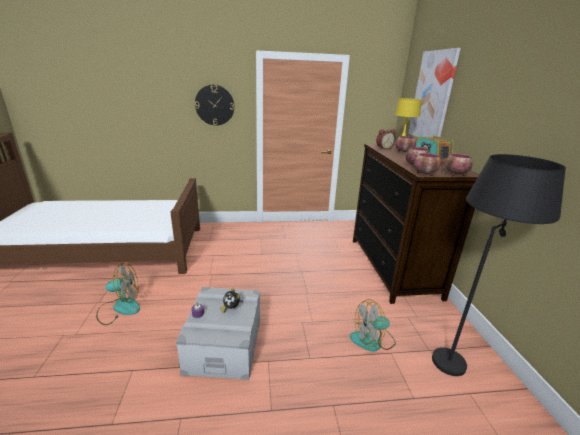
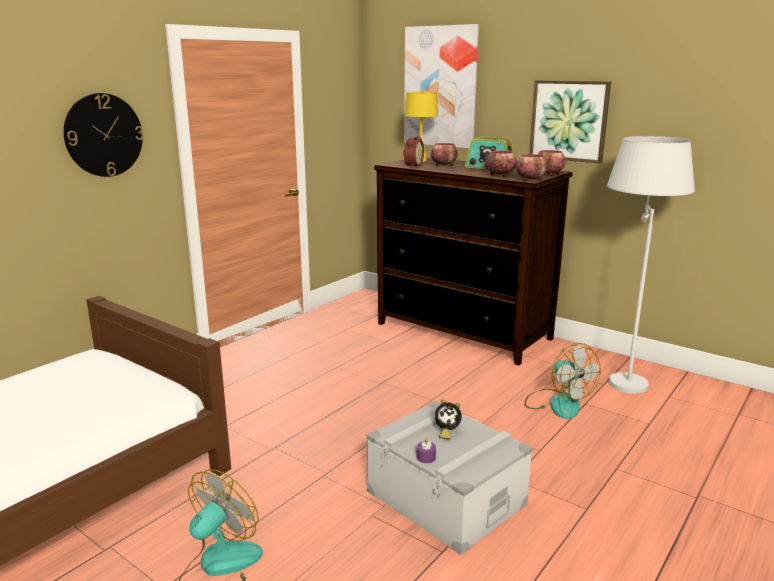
camera: 45 degrees left, 5 degrees down
(372, 340) = (558, 403): fan -> fan turned 60 degrees counterclockwise
(458, 354) = (624, 375): black floor lamp -> white floor lamp
(497, 133) = (569, 120): none -> picture

